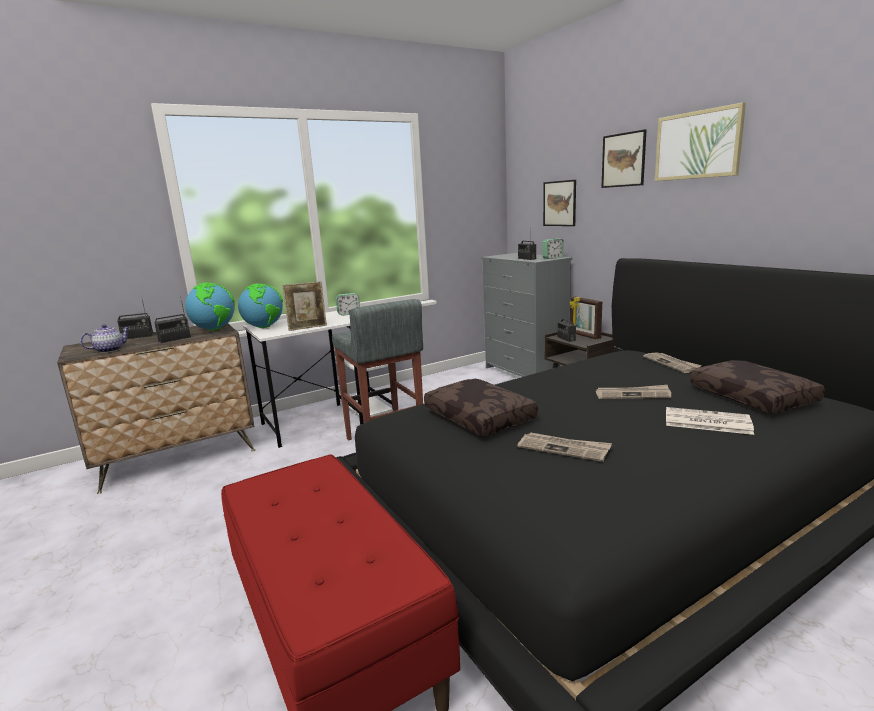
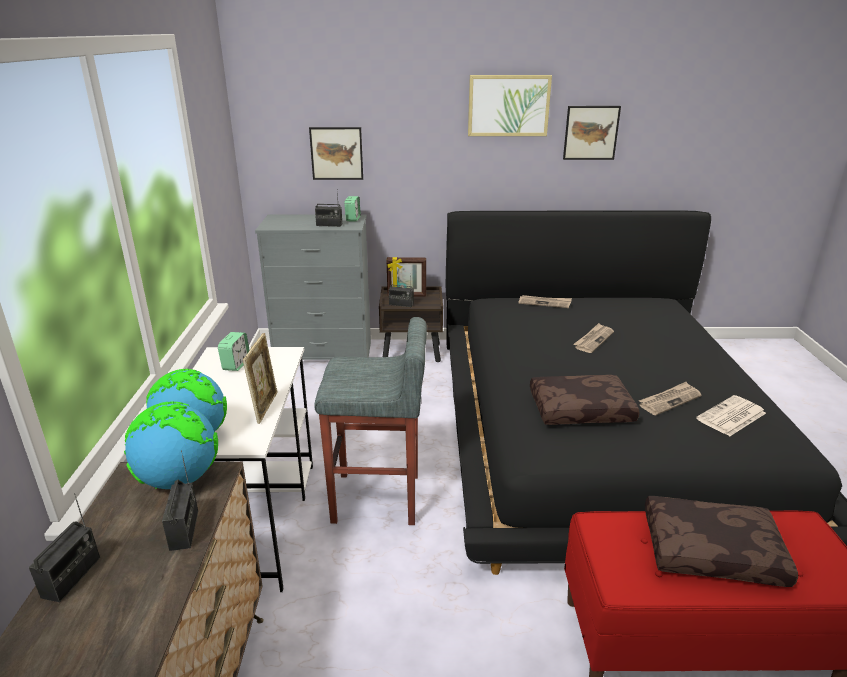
camera: 60 degrees left, 10 degrees up
(110, 350) = (145, 620): teapot -> none
(623, 160) = (426, 111): picture -> picture (591, 133)
(706, 422) = (661, 341): newspaper -> newspaper (731, 417)
(753, 397) = (632, 312): brown pillow -> brown pillow (712, 550)

